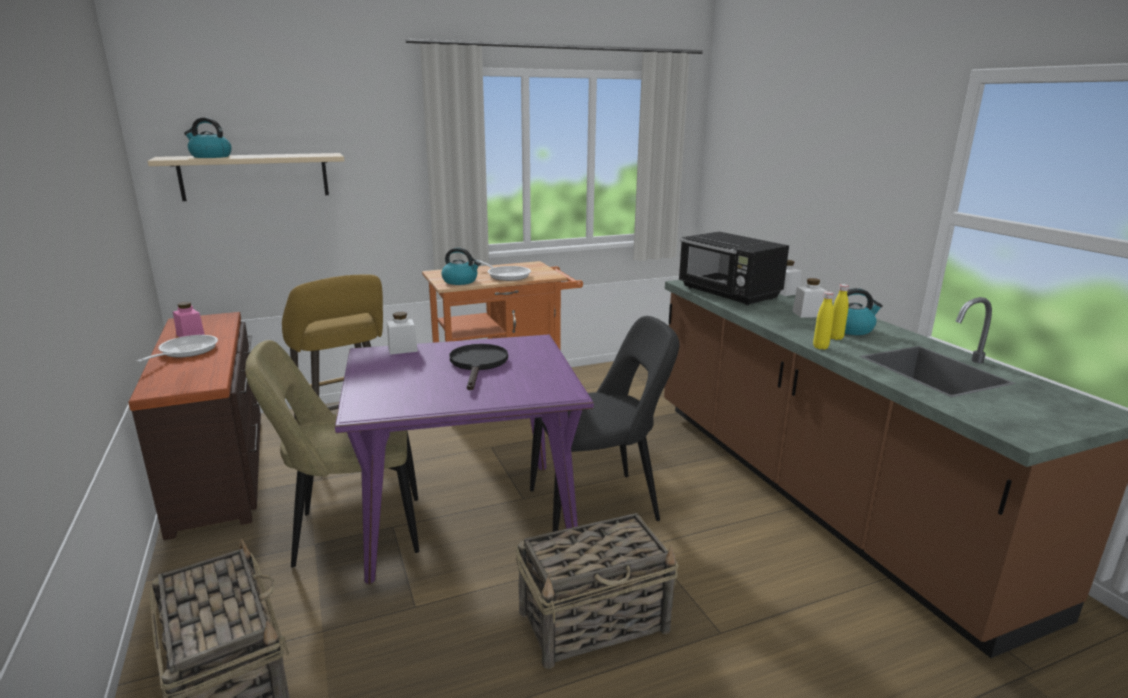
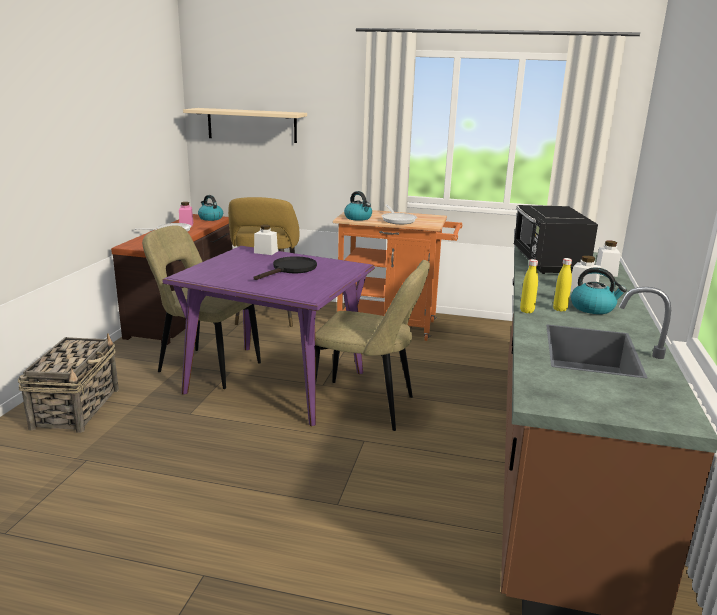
camera: 35 degrees right, 0 degrees up
(210, 156) = (222, 109): kettle -> kettle (210, 218)
(595, 621) = (271, 463): basket -> none
(599, 504) = (367, 406): black chair -> beige chair

